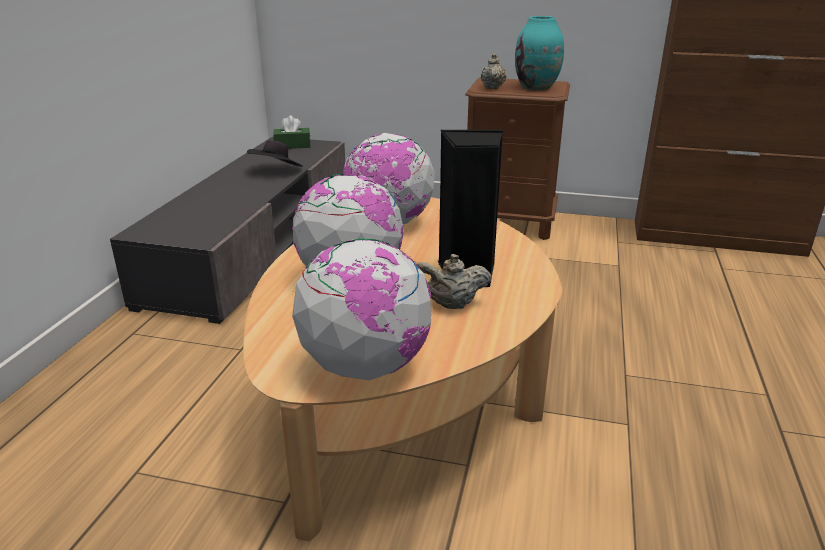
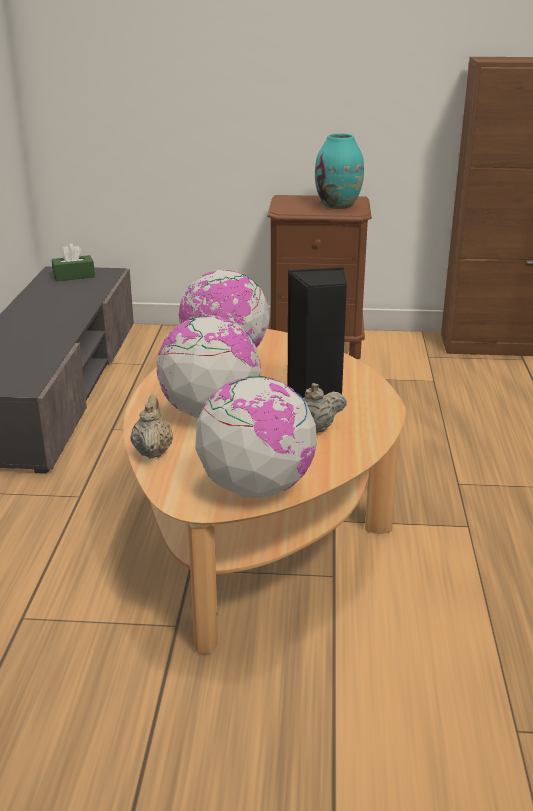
camera: 10 degrees left, 0 degrees up
(276, 171) = (69, 307): black hat -> none
(492, 87) = (294, 207): beige teapot -> beige teapot (153, 451)

